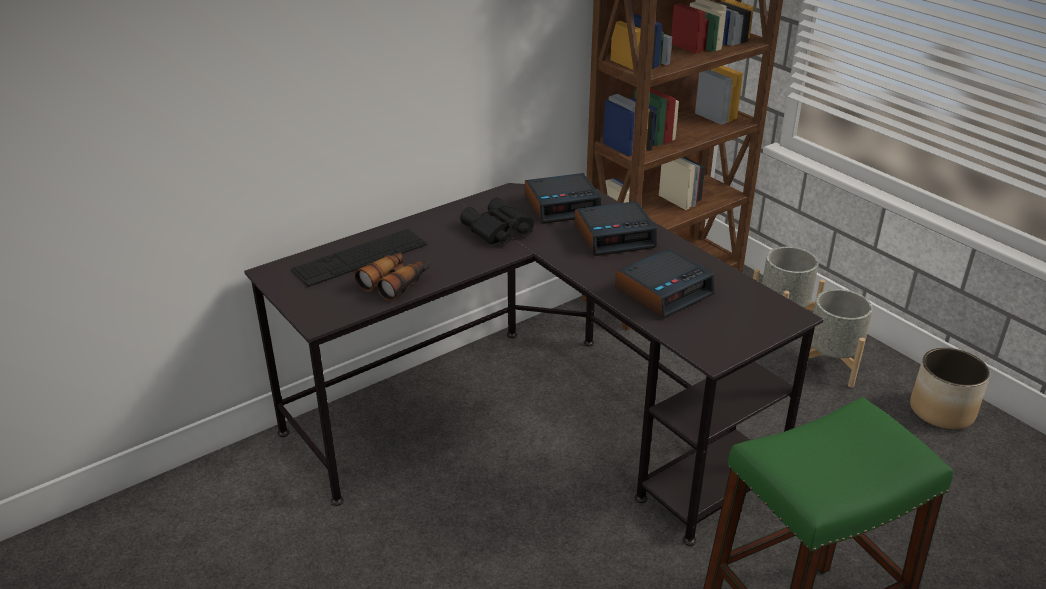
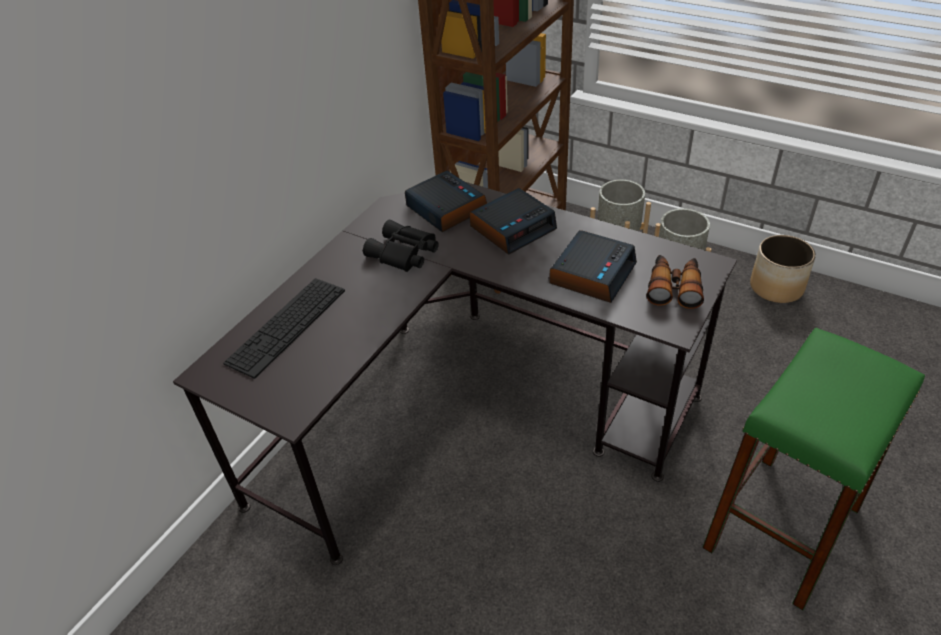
camera: 20 degrees left, 10 degrees up
(396, 282) = (341, 343): binoculars -> binoculars (674, 287)
(562, 206) = (445, 208): alarm clock -> alarm clock turned 90 degrees counterclockwise

